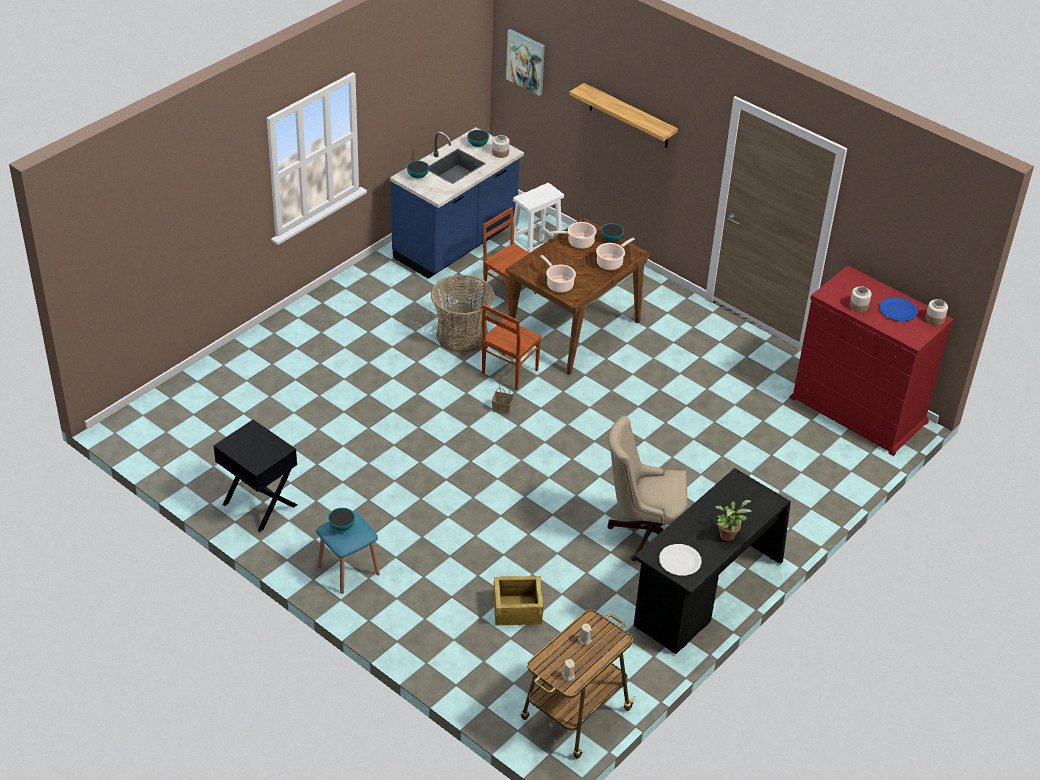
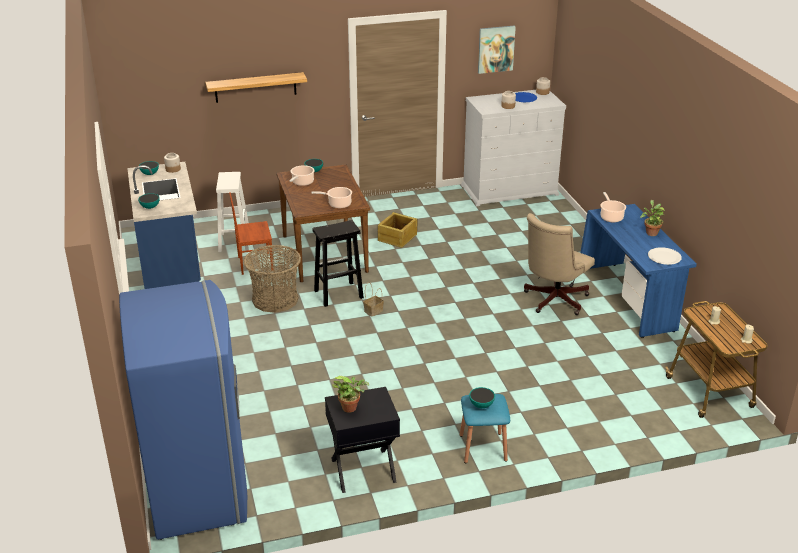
camera: 55 degrees left, 10 degrees down
(169, 419) = (198, 487): none -> blue fridge
(249, 441) = (351, 408): none -> potted plant
(508, 371) = (338, 294): brown chair -> black stool
(517, 609) = (587, 380): crate -> crate (397, 237)
(526, 61) = (140, 94): picture -> picture (495, 49)
(611, 263) = (338, 179): cooking pot -> cooking pot (611, 217)
(705, 593) = (628, 299): black desk -> blue desk
(858, 410) = (509, 190): red dresser -> white dresser

